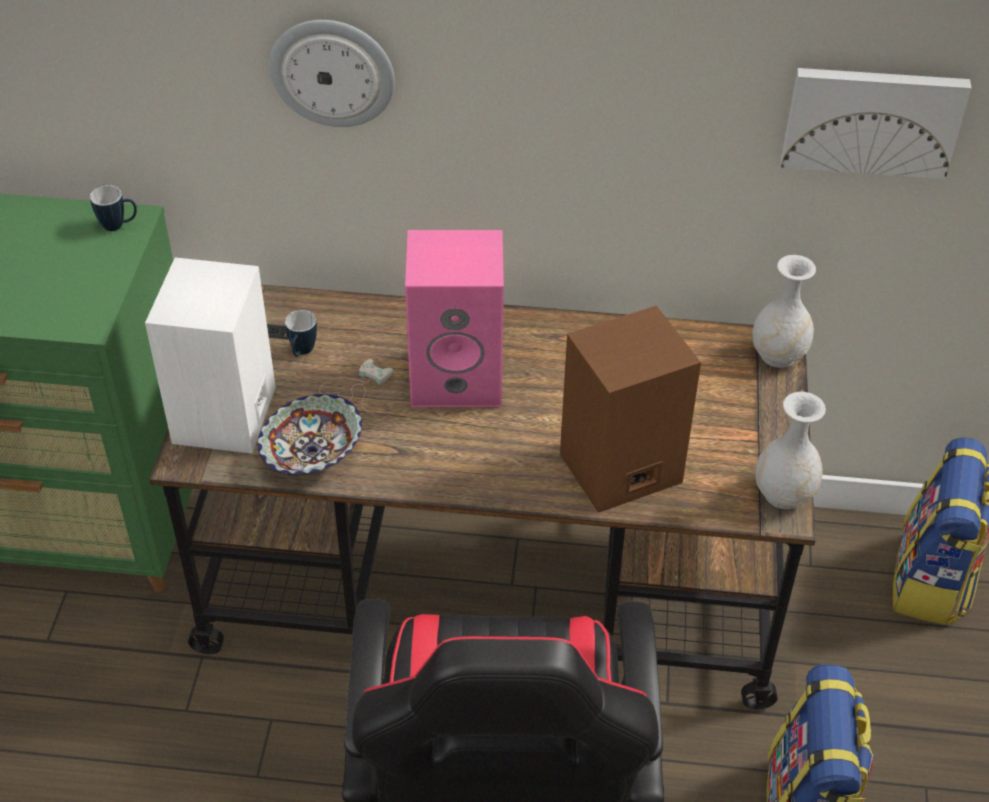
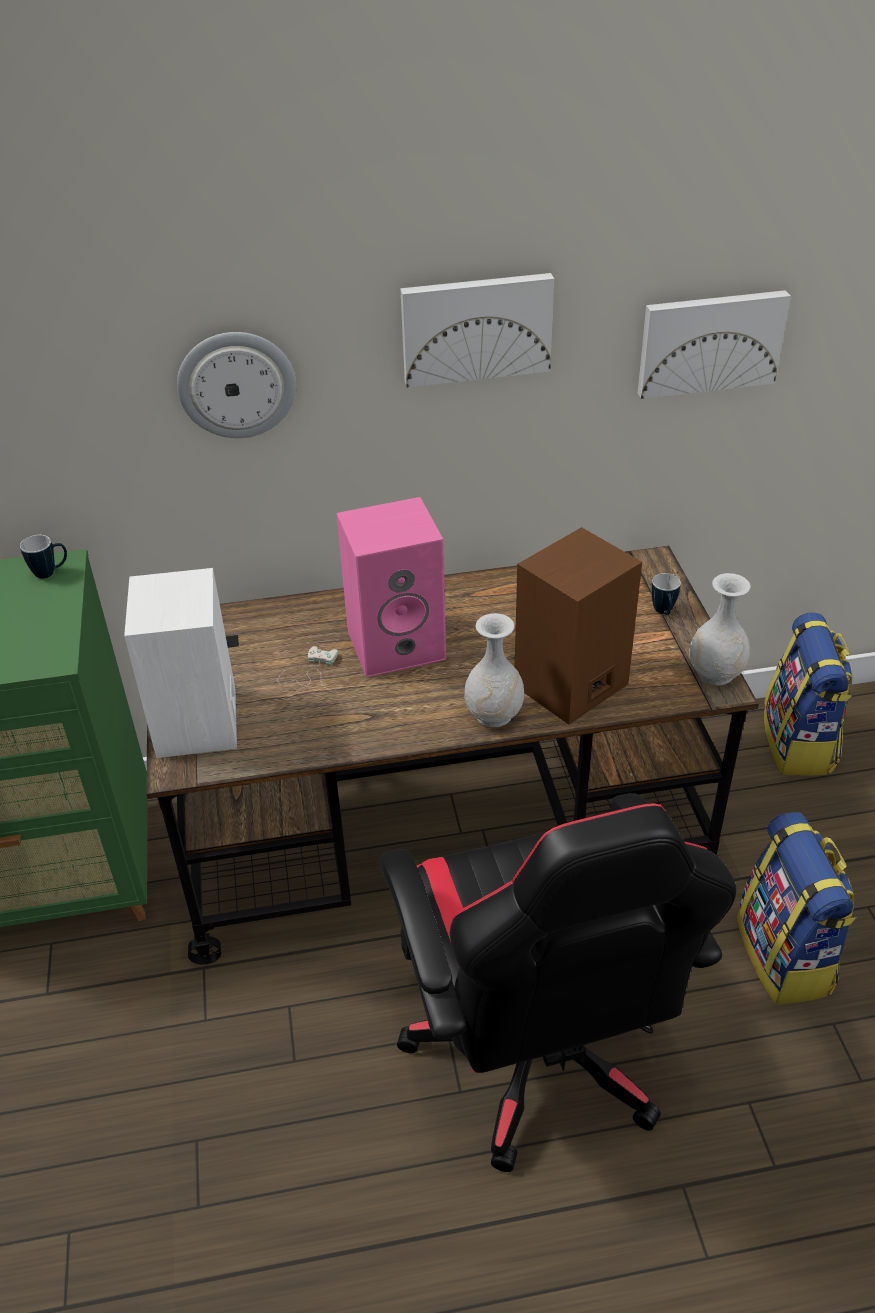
camera: 15 degrees left, 5 degrees down
(302, 353) = (248, 655): mug -> mug (664, 612)
(311, 454) = (292, 736): bowl -> none
(598, 59) = (476, 327): none -> picture
(779, 355) = (658, 569): white vase -> white vase (494, 715)

